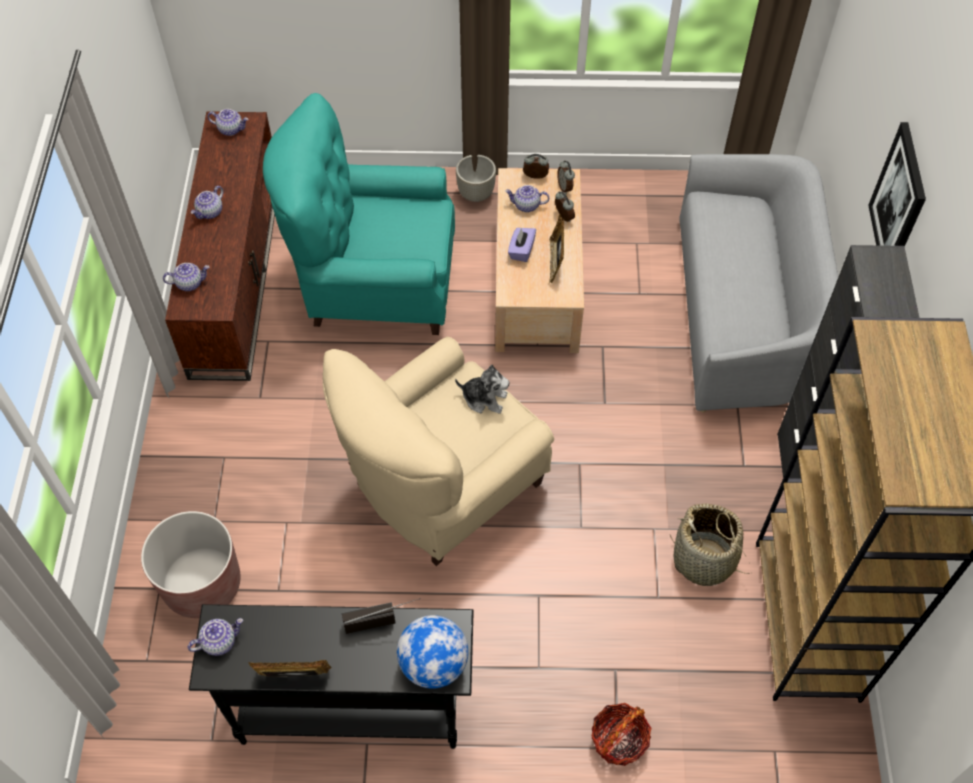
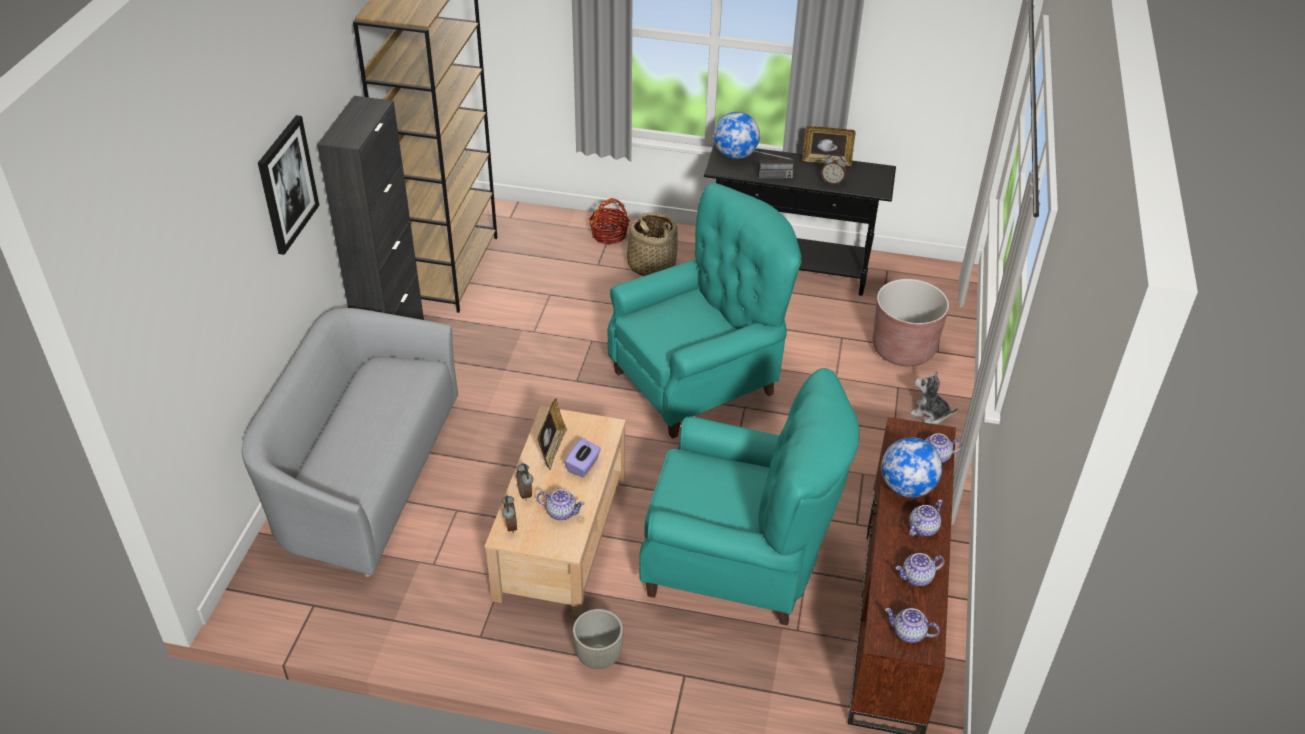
camera: 170 degrees left, 15 degrees down
(219, 641) = (877, 181): teapot -> teapot (917, 578)
(220, 247) = (906, 487): none -> globe
(441, 488) = (700, 381): beige armchair -> turquoise armchair
(484, 398) = (658, 337): plush toy -> plush toy (929, 413)
(535, 177) = (540, 543): alarm clock -> alarm clock (832, 182)
(704, 560) = (504, 309): basket -> basket (651, 265)

